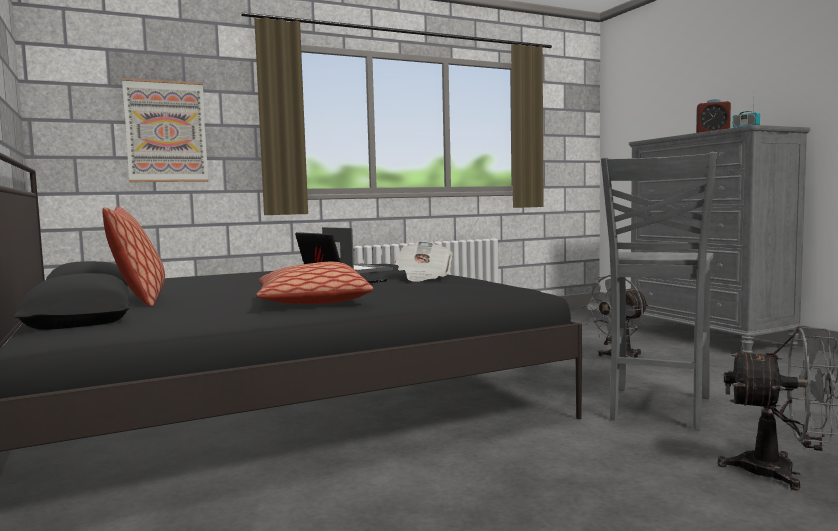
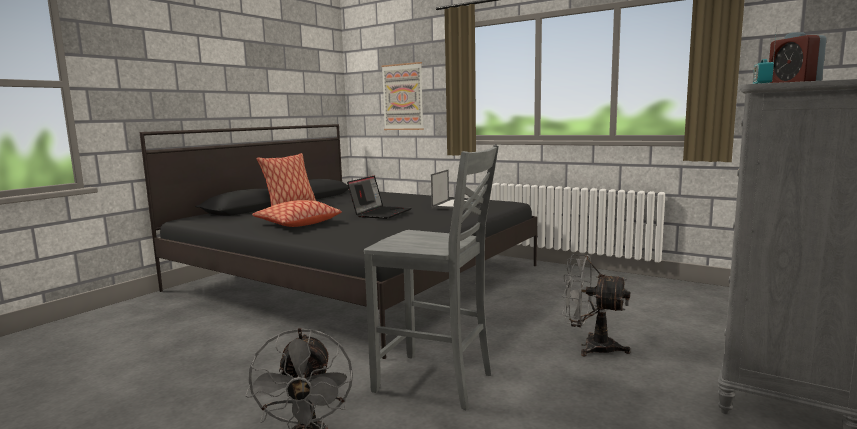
camera: 60 degrees right, 5 degrees up
(423, 277) = (424, 221): newspaper -> none
(657, 409) = (436, 383): grey chair -> grey chair turned 150 degrees counterclockwise

